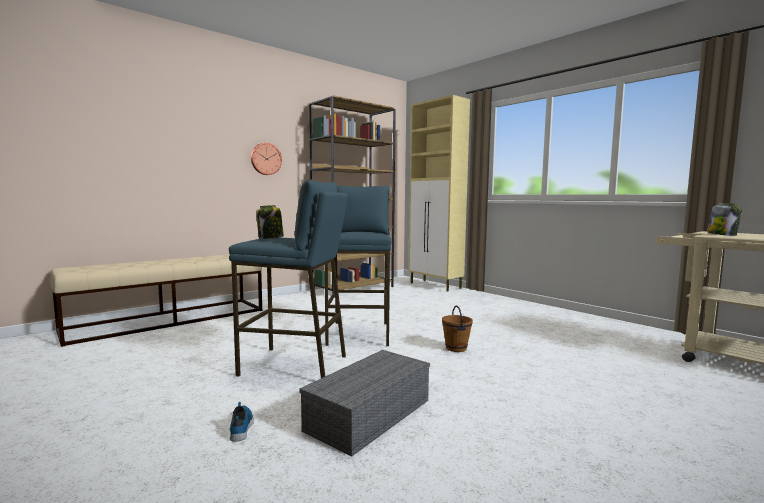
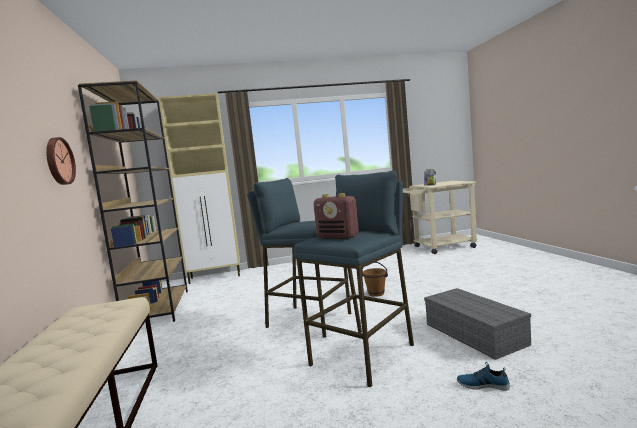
camera: 60 degrees left, 0 degrees up
(270, 238) = (338, 237): jar -> radio

